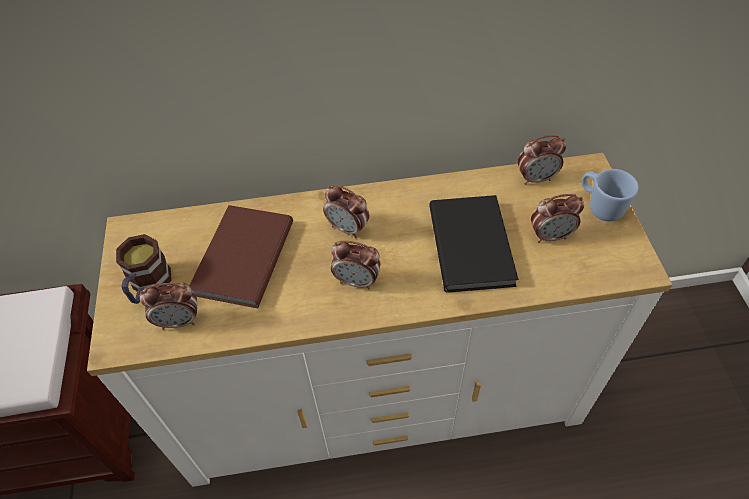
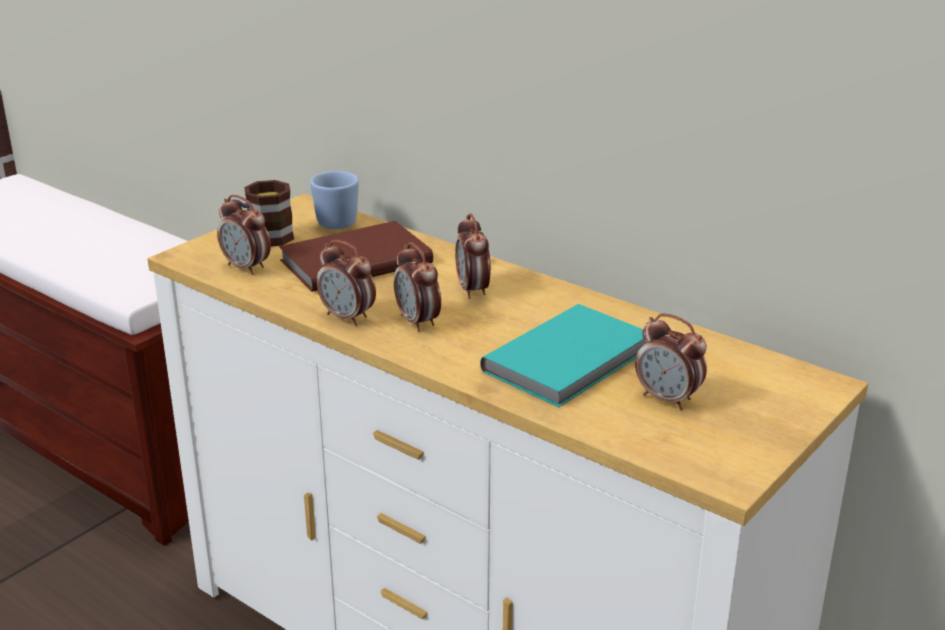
camera: 45 degrees right, 25 degrees down
(473, 244) = (572, 360): black book -> turquoise book
(536, 178) = (736, 357): alarm clock -> alarm clock (348, 317)
(600, 207) = (773, 413): blue mug -> blue mug (338, 220)

